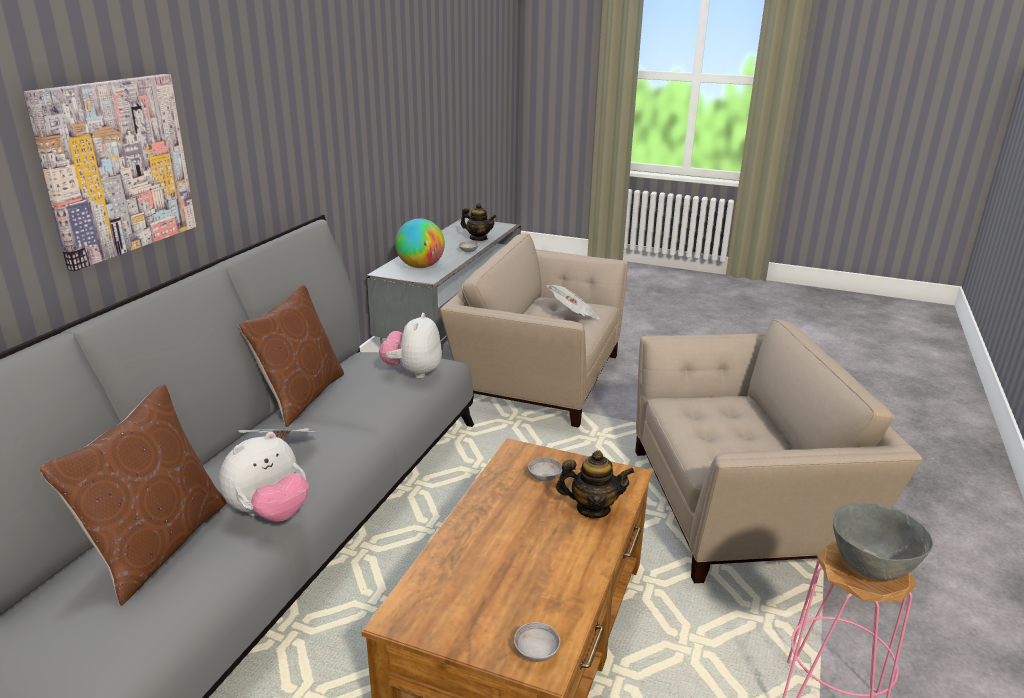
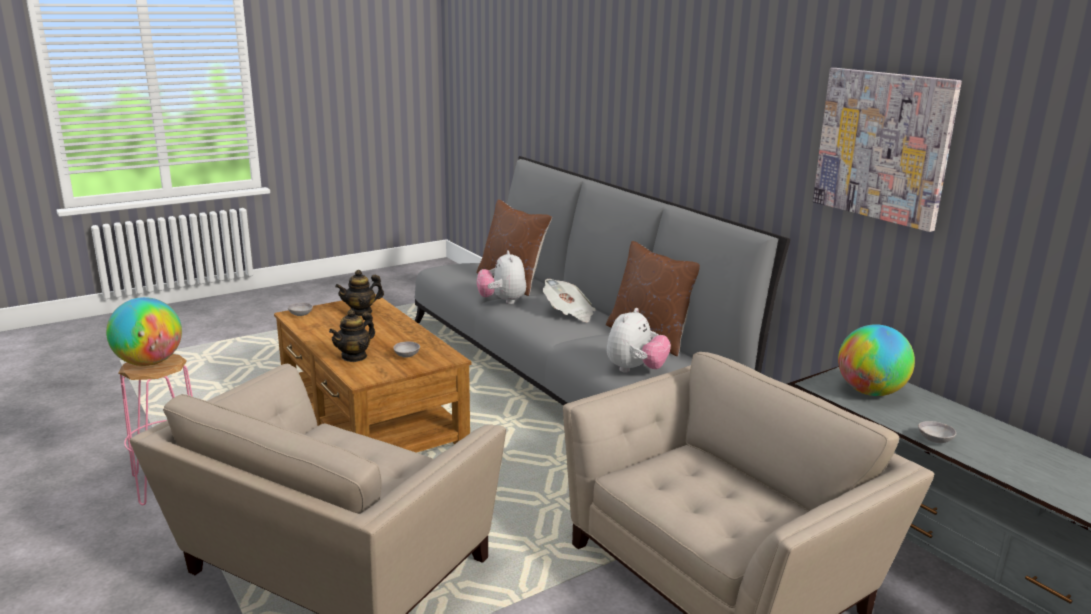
camera: 125 degrees right, 5 degrees down
(117, 167) = (649, 110): picture -> picture (883, 146)
(413, 372) = (635, 370): plush toy -> plush toy turned 75 degrees clockwise
(478, 238) = (1013, 469): teapot -> teapot (361, 312)
(573, 315) = (709, 505): newspaper -> none
(870, 568) = (149, 363): grey bowl -> globe

